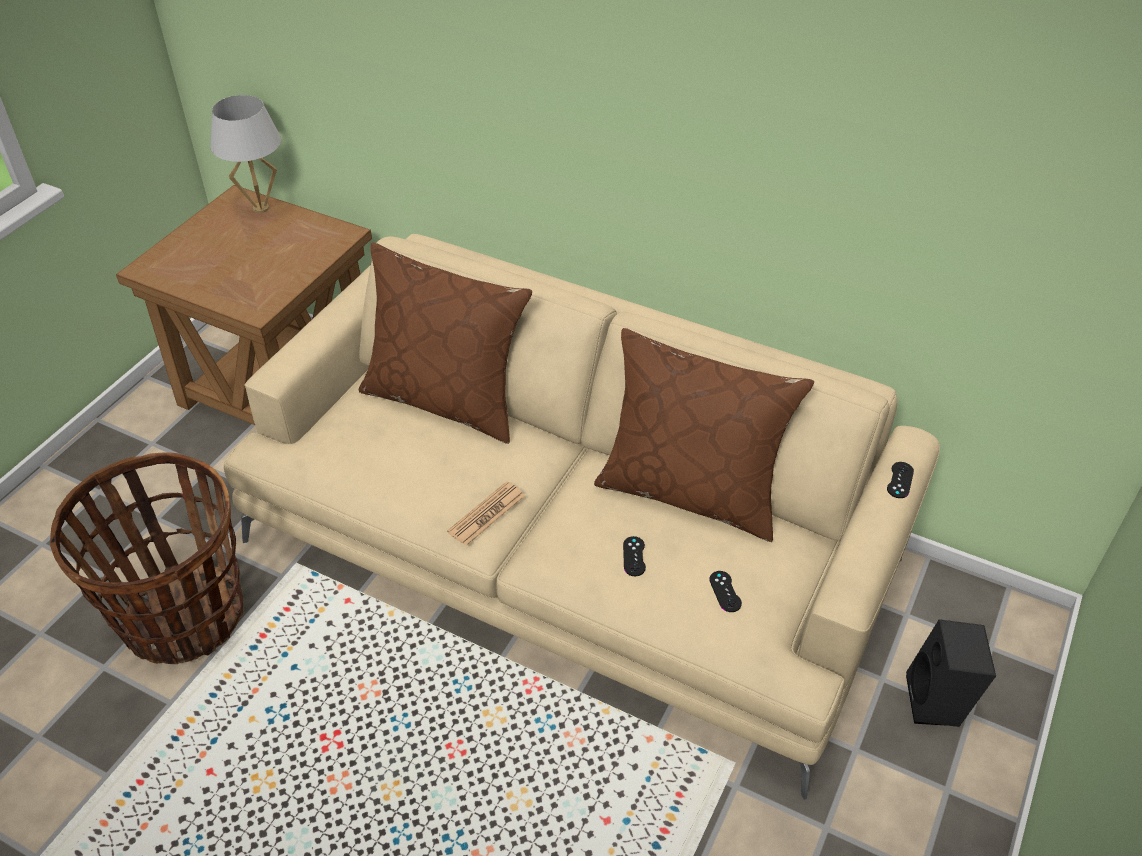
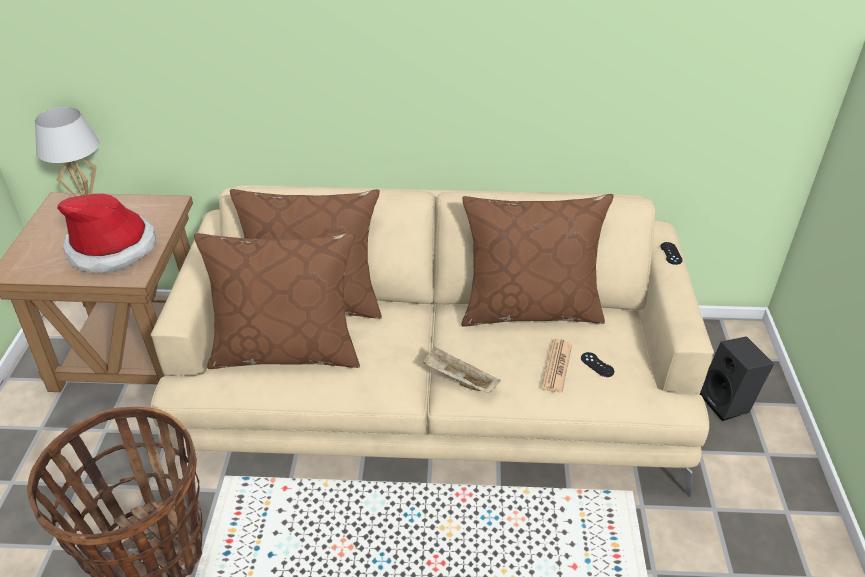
camera: 25 degrees left, 5 degrees down
(255, 271) = (112, 248): none -> hat
(384, 447) = (287, 350): none -> brown pillow
(486, 514) = (397, 371): newspaper -> newspaper (557, 366)
(548, 550) = (459, 380): none -> beige tray
(634, 556) = (521, 363): black game controller -> none

